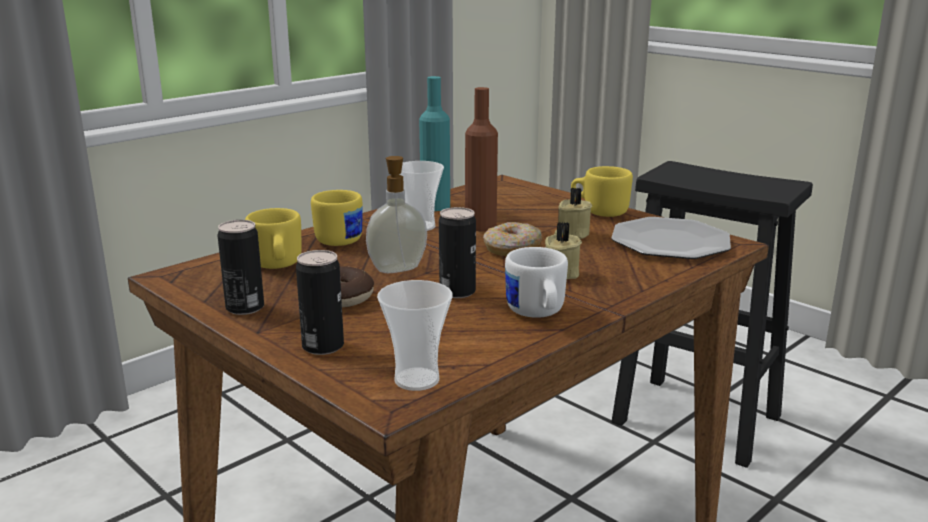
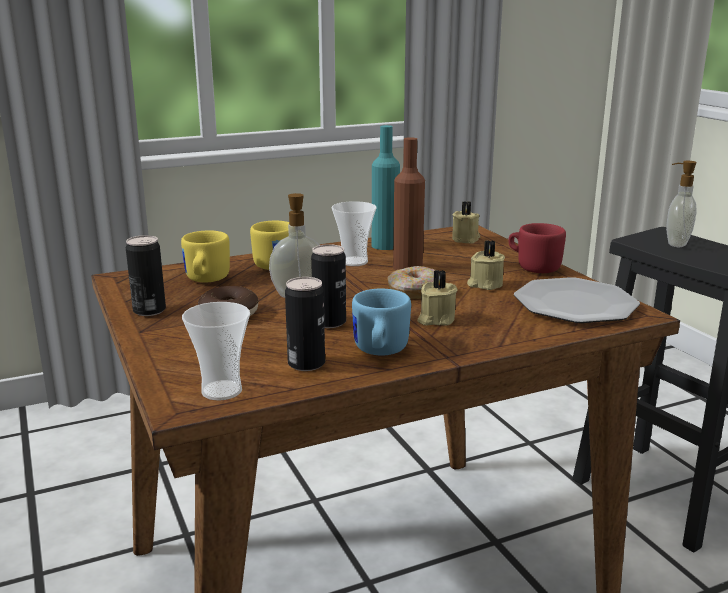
camera: 20 degrees right, 0 degrees up
(323, 346) = (176, 351): can -> can (306, 364)
(510, 191) = (466, 239): none -> beige candle
(536, 314) = (379, 352): white mug -> blue mug
(599, 211) = (533, 267): yellow mug -> red mug
(695, 175) = (675, 243): none -> soap dispenser

